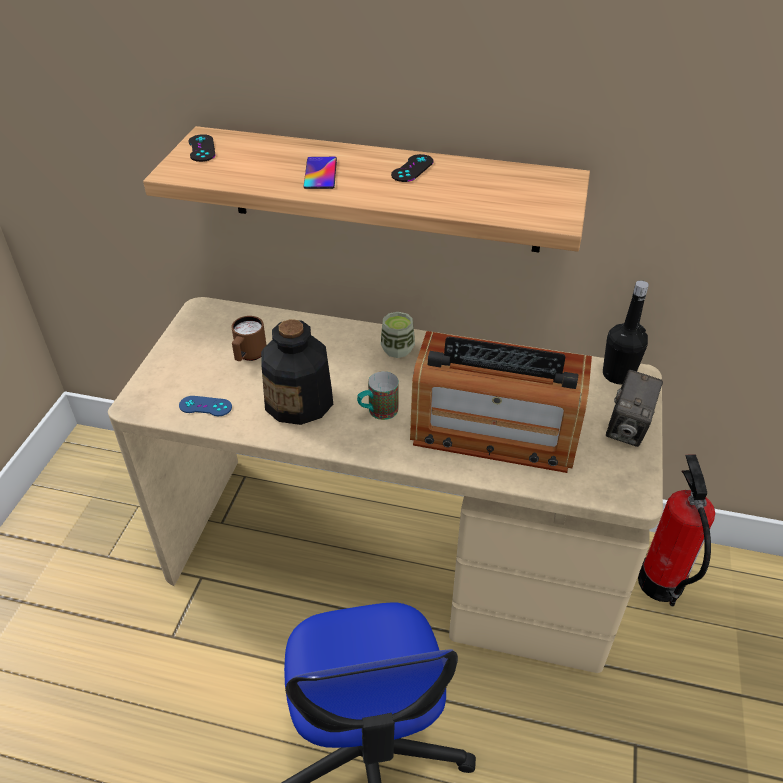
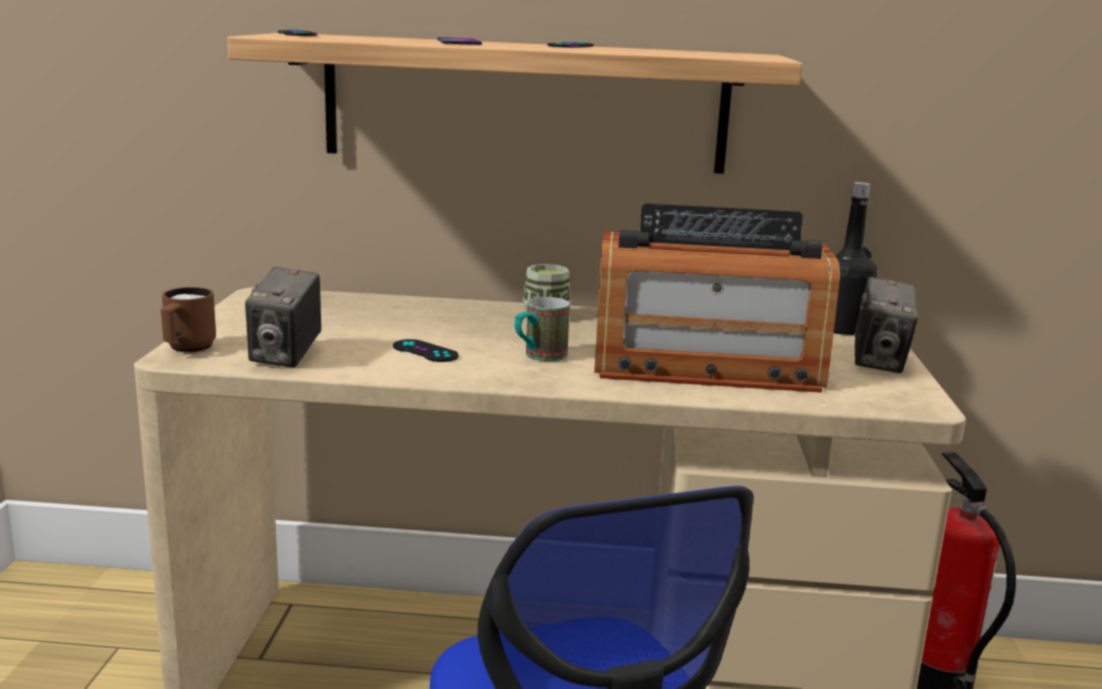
camera: 10 degrees left, 25 degrees down
(205, 406) = (286, 356): blue game controller -> camera
(249, 356) = (340, 323): brown mug -> brown mug (187, 349)
(300, 401) = (425, 351): bottle -> black game controller

